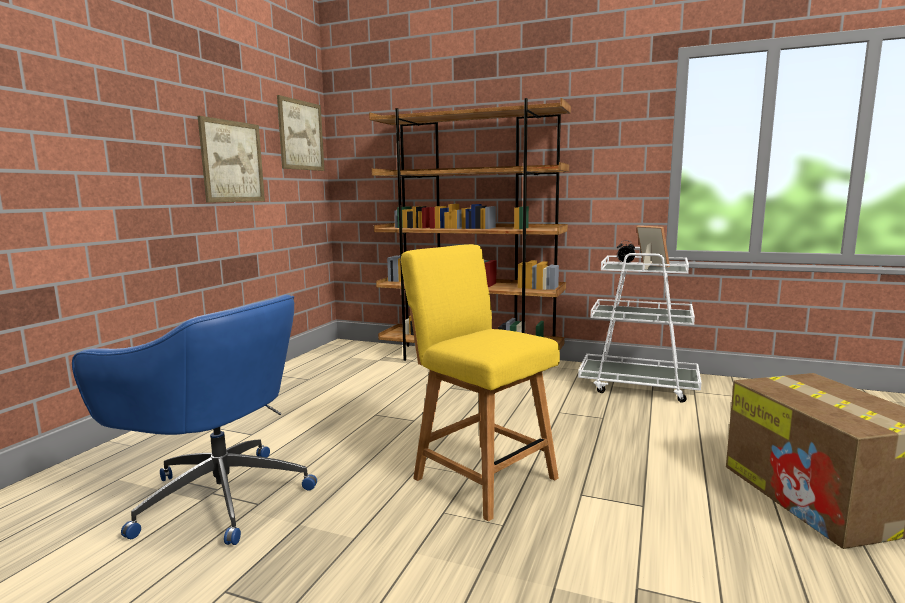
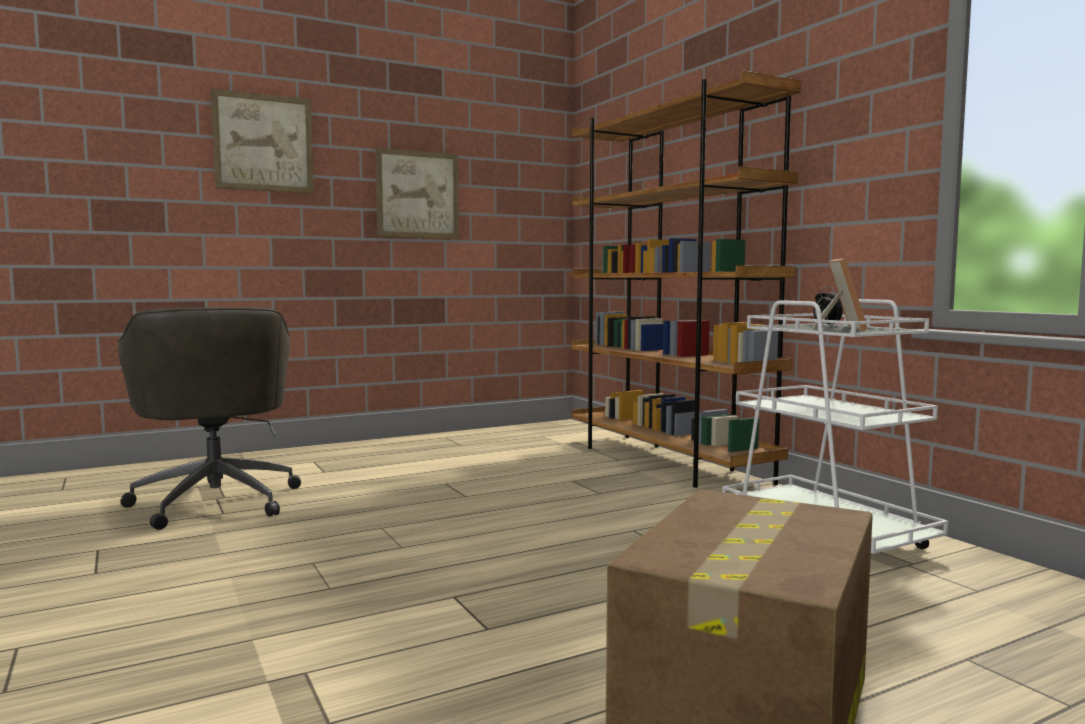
camera: 40 degrees right, 5 degrees down
(219, 495) = (216, 501): blue office chair -> grey office chair
(301, 135) = (527, 164): picture -> picture (263, 143)
(480, 476) = (407, 551): yellow chair -> none

